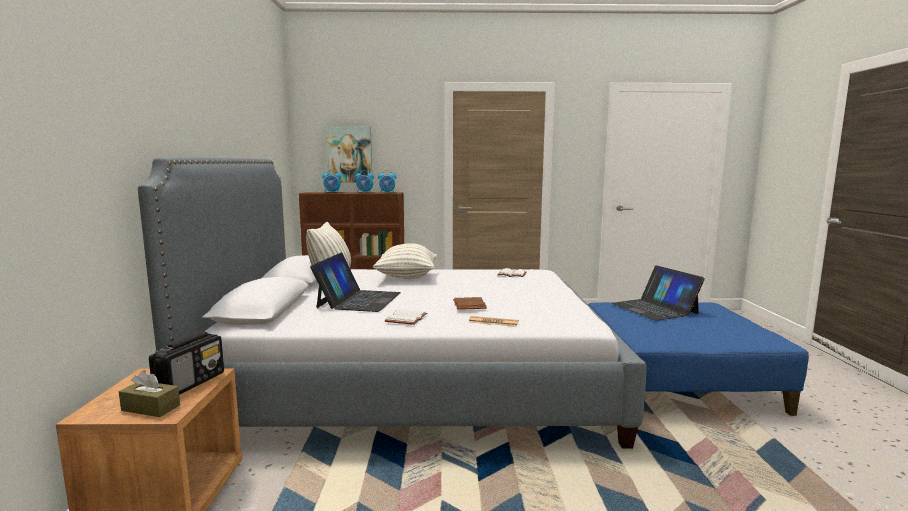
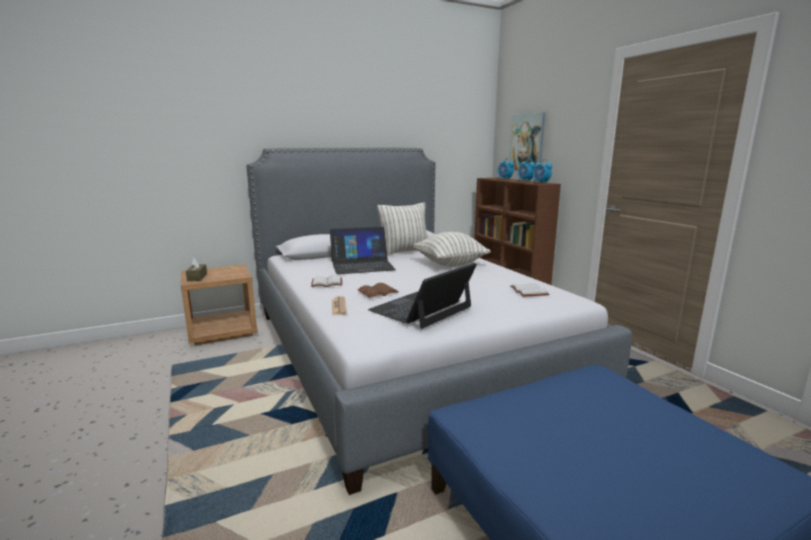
camera: 65 degrees right, 5 degrees up
(191, 383) = (228, 275): radio -> none
(654, 308) = (617, 407): laptop -> laptop (421, 309)

